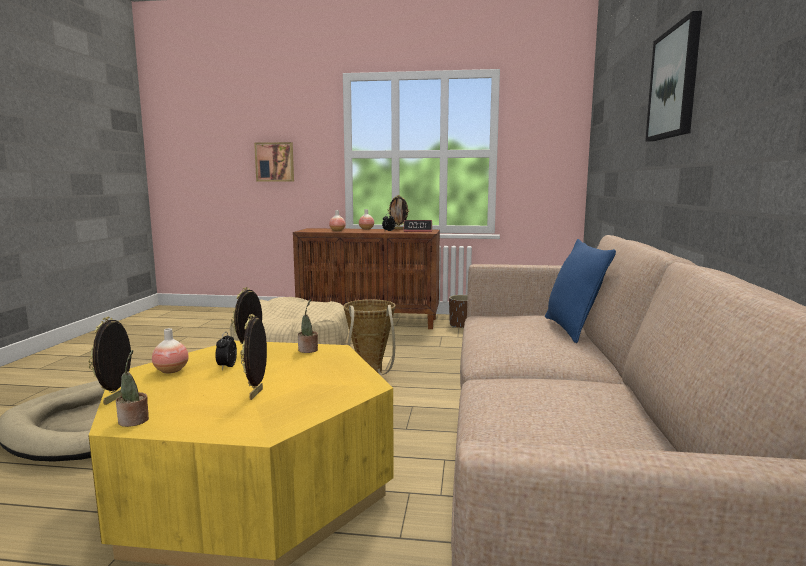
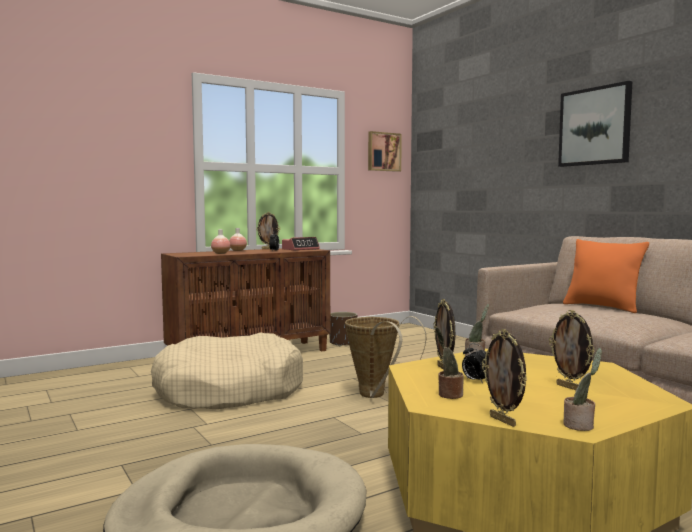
camera: 40 degrees left, 5 degrees down
(171, 370) = (448, 394): vase -> potted plant
(275, 162) = (104, 171): picture -> picture (383, 152)
(572, 329) = (602, 307): blue pillow -> orange pillow

